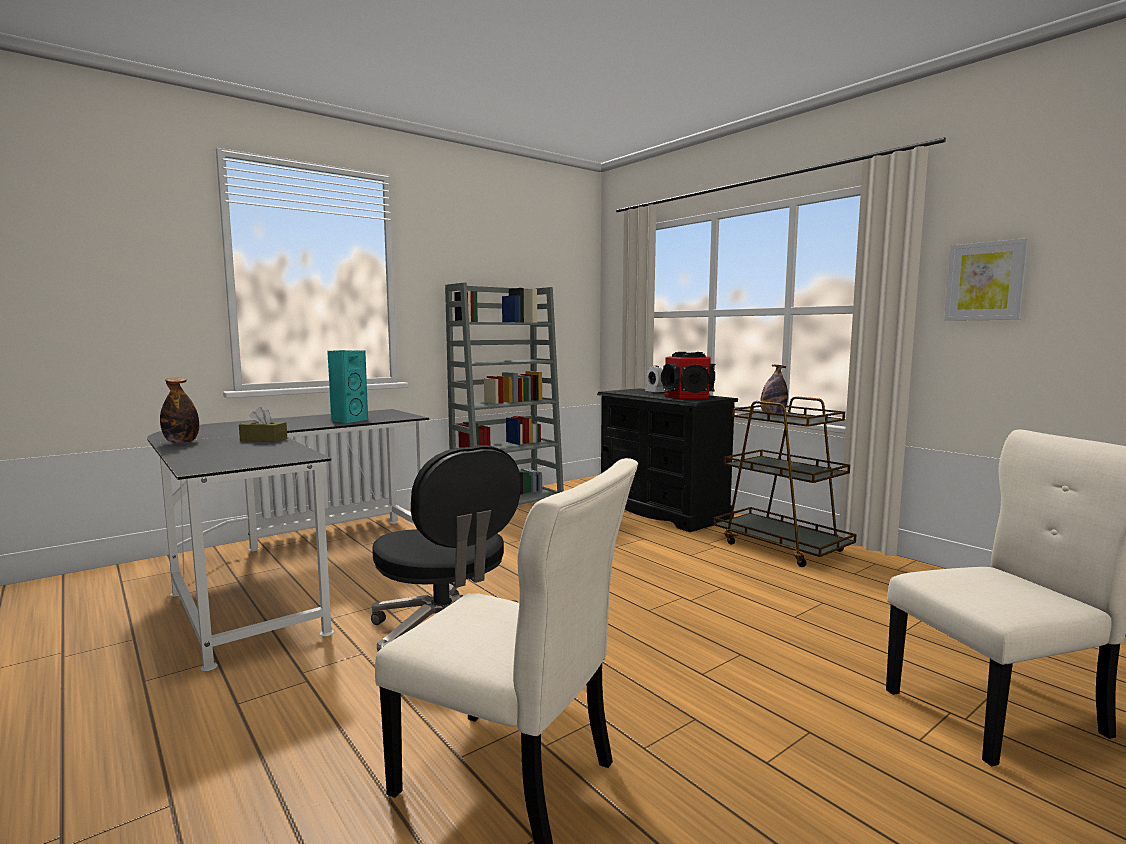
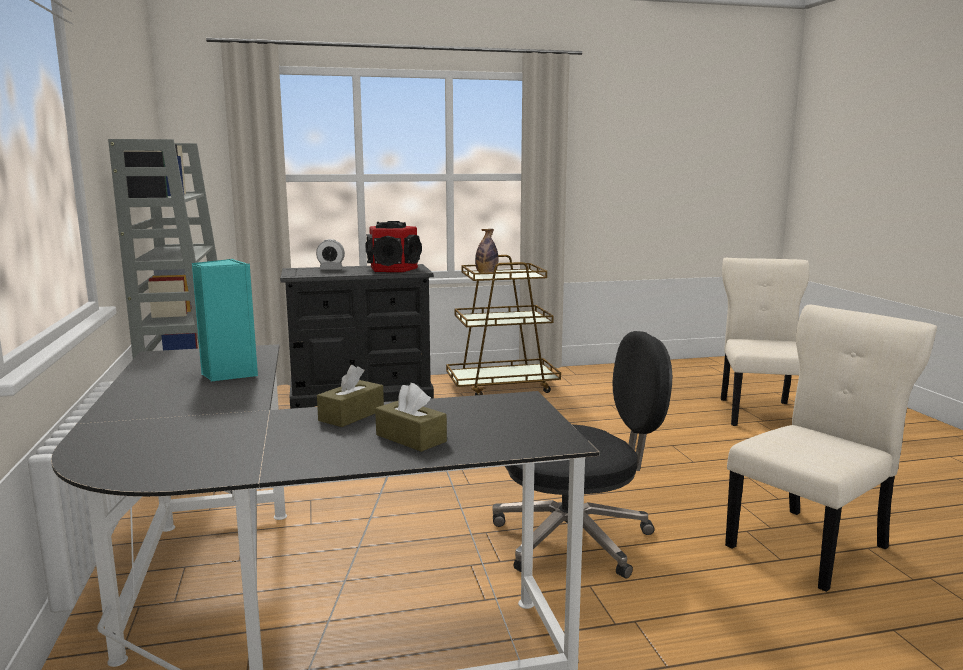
camera: 65 degrees left, 5 degrees up
(181, 442) = (295, 461): bottle -> none
(215, 450) = (411, 438): none -> brown tissue box
(985, 281) = (600, 159): picture -> none

